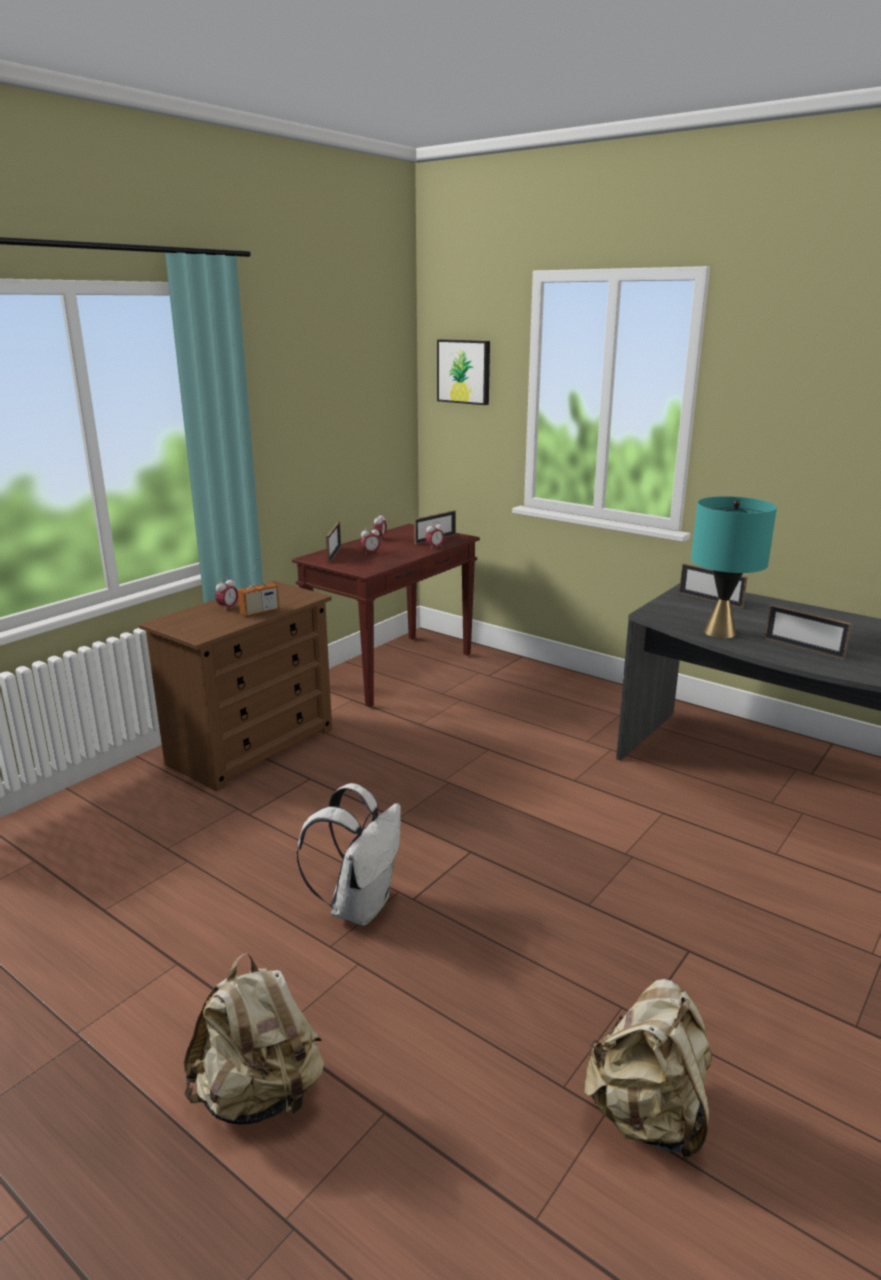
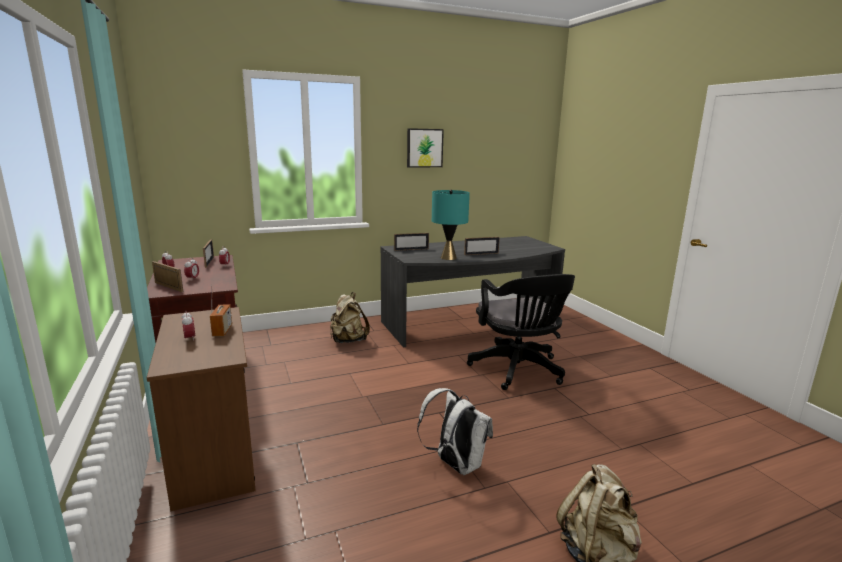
camera: 60 degrees left, 5 degrees down
(464, 371) = (188, 139): picture -> picture (424, 148)
(648, 1115) = (643, 435): beige backpack -> beige backpack (348, 340)
(697, 891) = (518, 371): none -> black office chair

